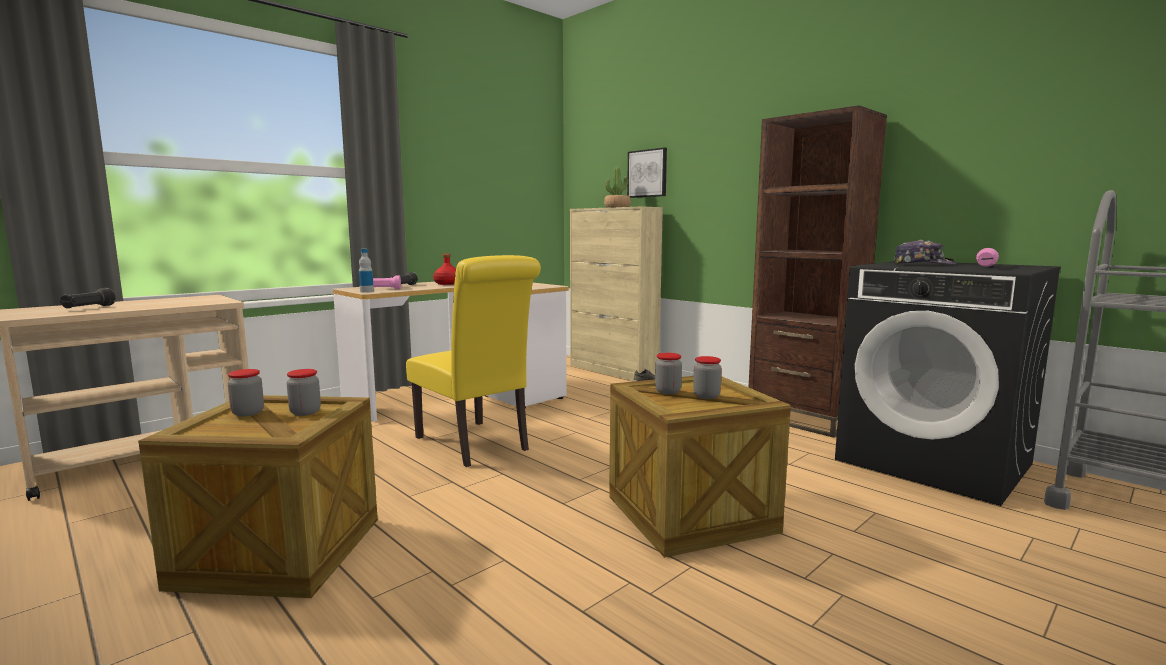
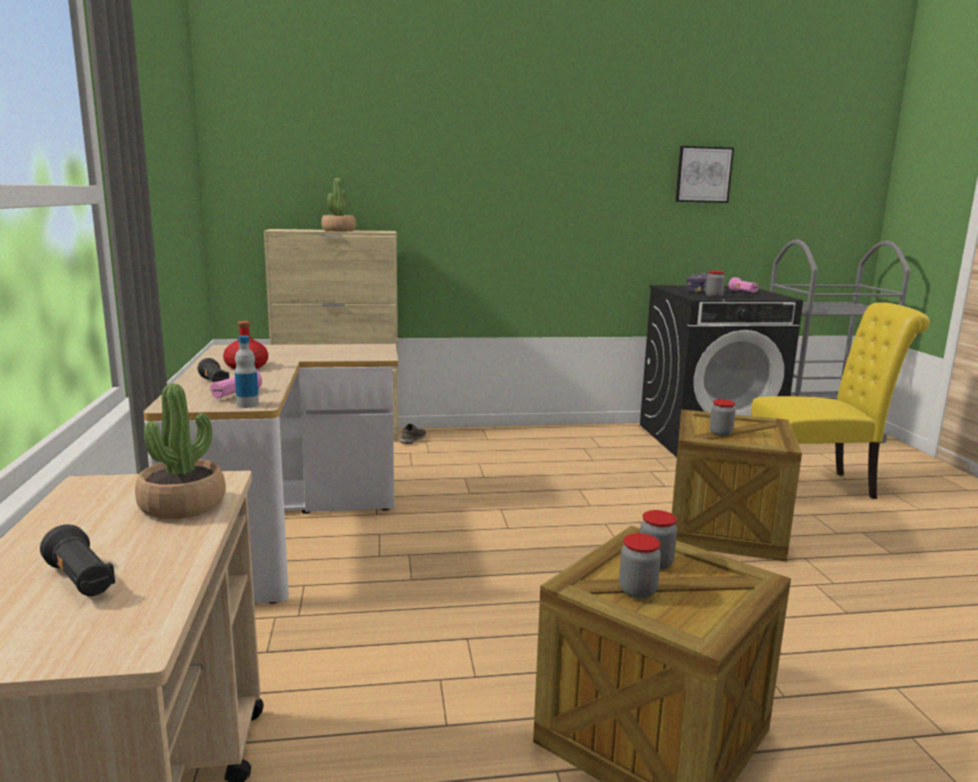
camera: 55 degrees left, 5 degrees up
(184, 303) = (182, 505): none -> potted plant
(476, 445) = (470, 562): yellow chair -> yellow chair (818, 485)
(647, 173) = (367, 187): picture -> picture (703, 174)
(706, 396) = (744, 429): jar -> jar (713, 296)
(802, 419) = (588, 433): brown bookcase -> none

